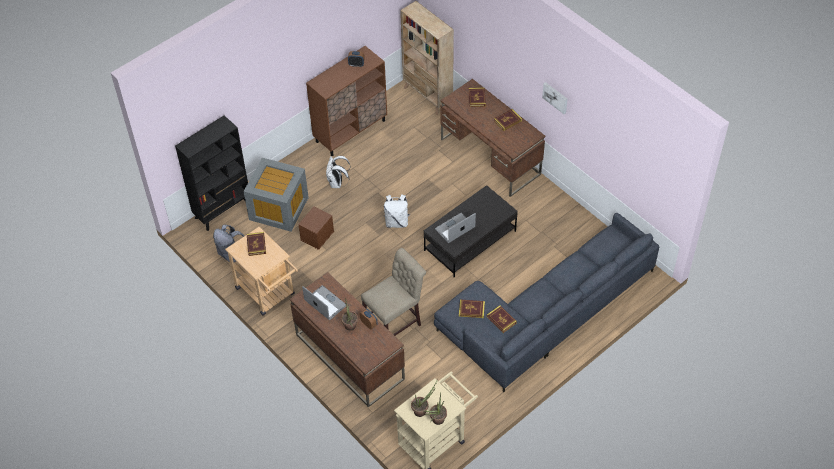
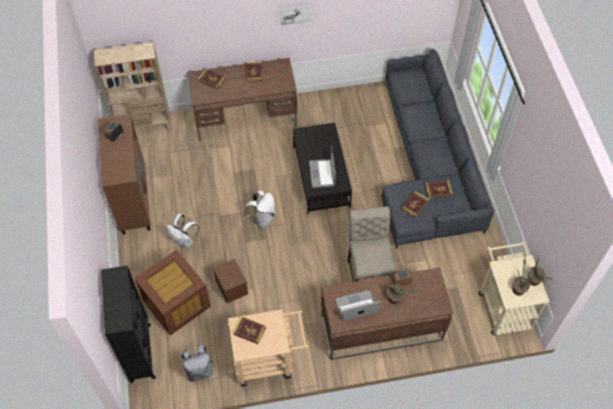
camera: 60 degrees left, 5 degrees up
(278, 208) = (175, 303): grey storage box -> brown storage box

